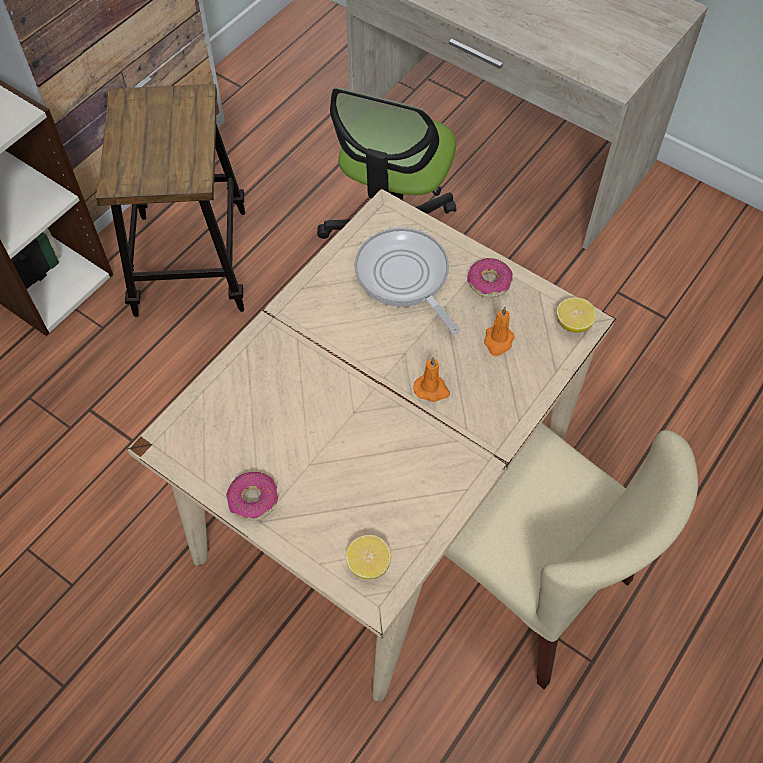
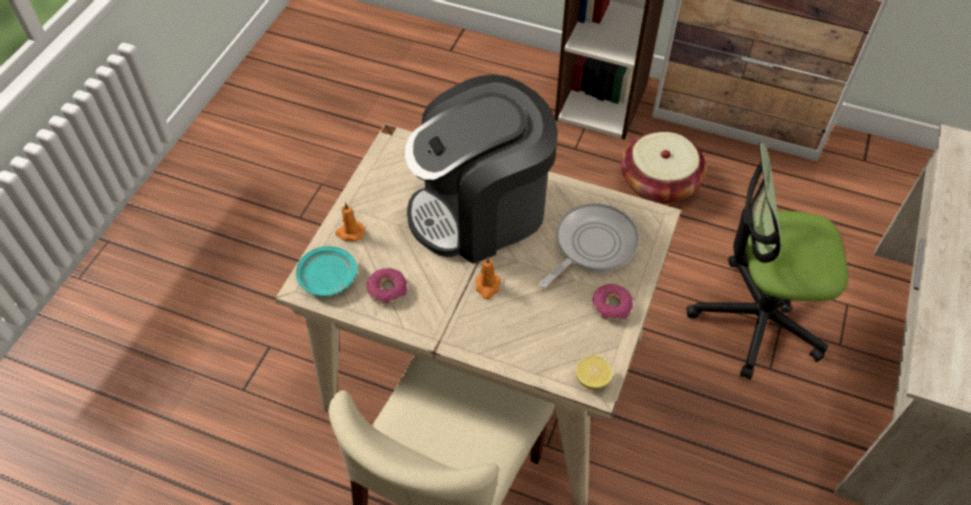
camera: 75 degrees right, 5 degrees down
(191, 262) = (659, 182): stool -> basket
(253, 499) = (362, 199): donut -> donut (387, 290)
(318, 371) = (481, 210): none -> coffee machine
(368, 563) = (327, 277): lemon -> turquoise plate
(498, 341) = (551, 324): orange candle -> orange candle (350, 232)

